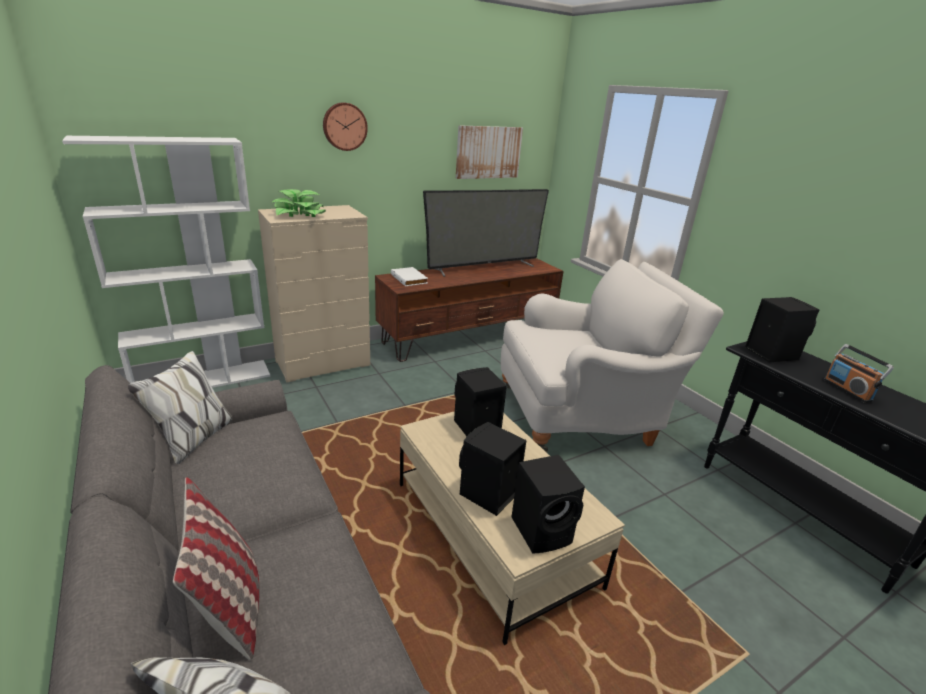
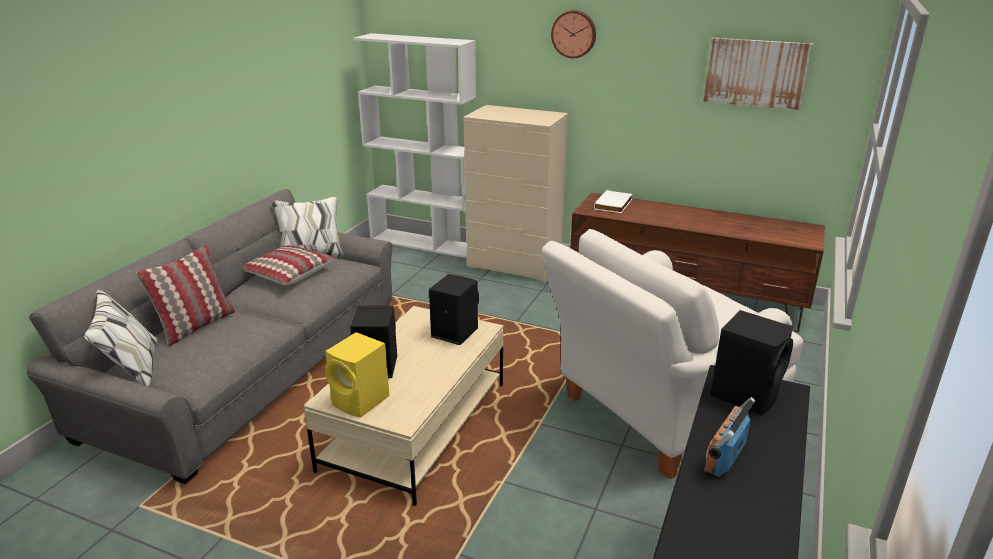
camera: 55 degrees right, 0 degrees up
(217, 469) = (287, 273): none -> pillow
(299, 214) = (502, 114): potted plant -> none
(483, 267) = (722, 217): television -> none
(543, 530) = (361, 402): black speaker -> yellow speaker
(582, 414) = (658, 413): white armchair -> white armchair turned 105 degrees clockwise

